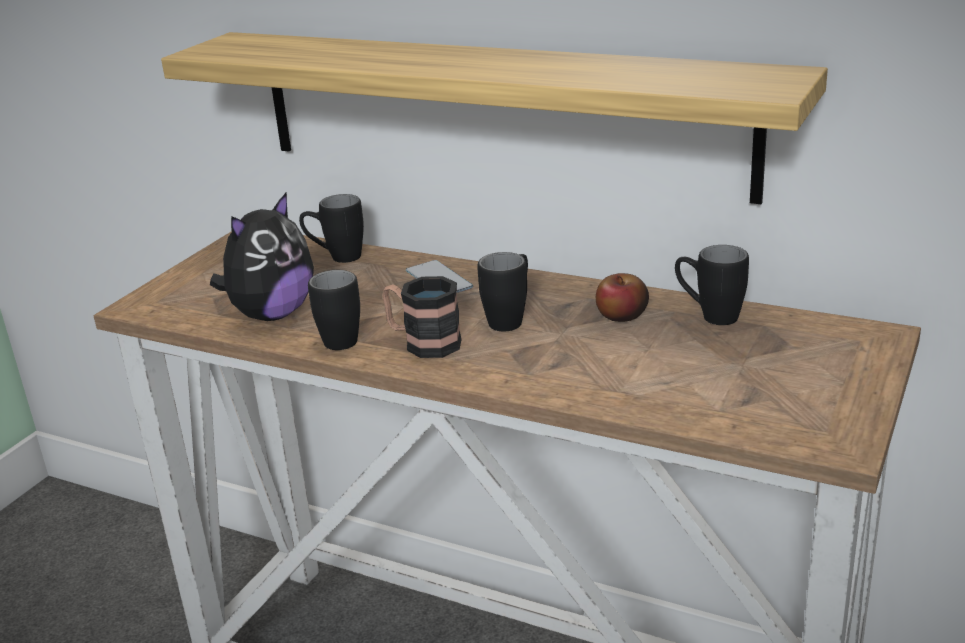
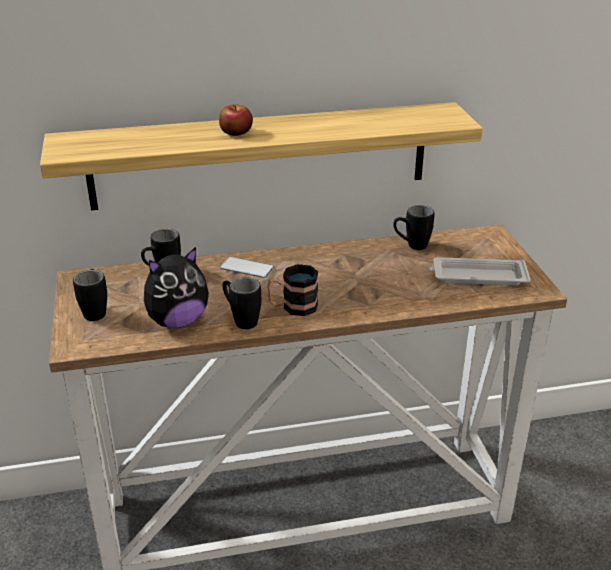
camera: 40 degrees left, 5 degrees up
(271, 314) = (177, 321): plush toy -> plush toy turned 60 degrees clockwise
(511, 318) = (319, 278): black mug -> black mug (95, 310)
(622, 316) = (372, 259): apple -> apple (236, 132)
(754, 389) = (477, 276): none -> white tray

